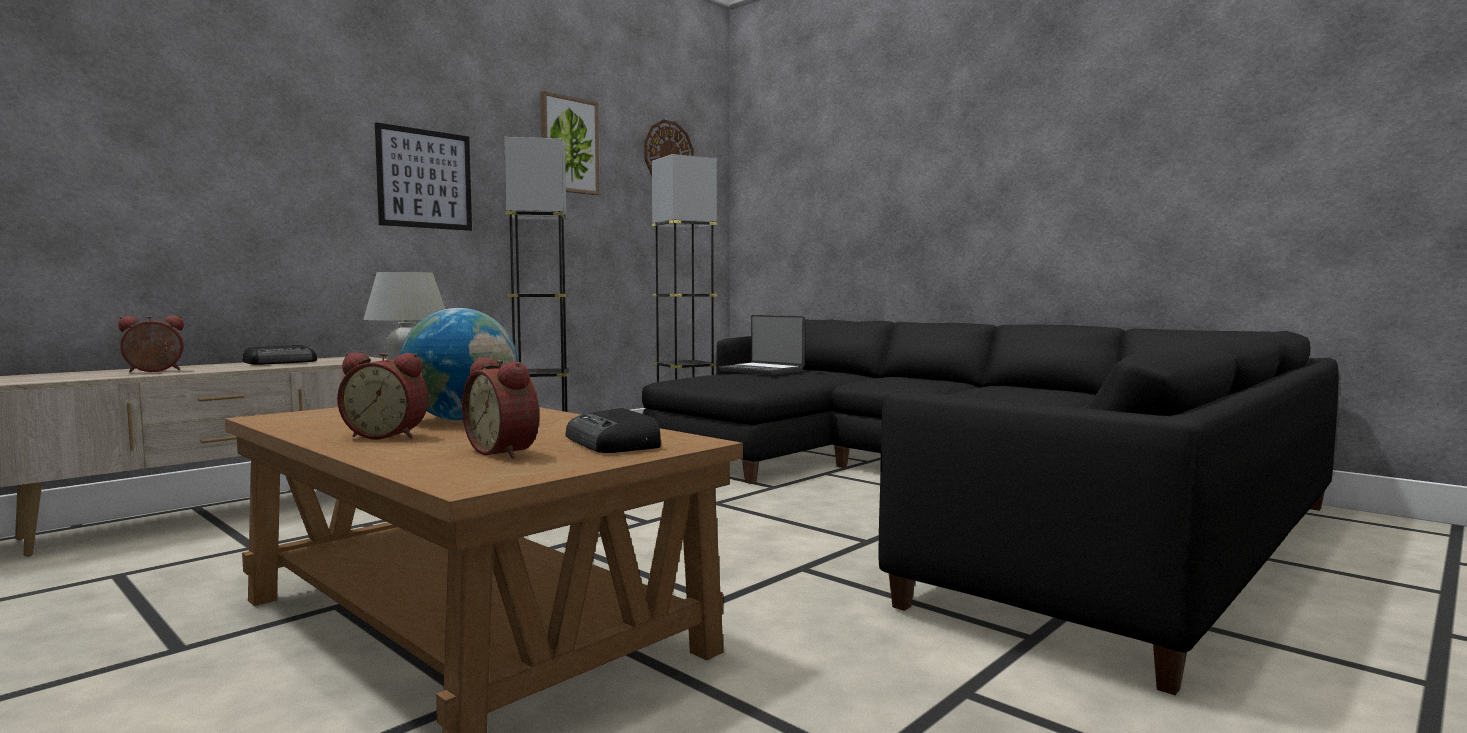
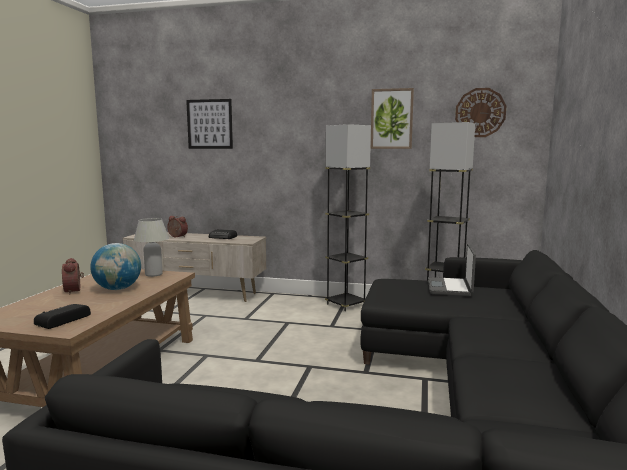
camera: 60 degrees right, 5 degrees up
(425, 179) = (300, 150): picture -> picture (209, 124)
(506, 451) = (40, 311): alarm clock -> none

